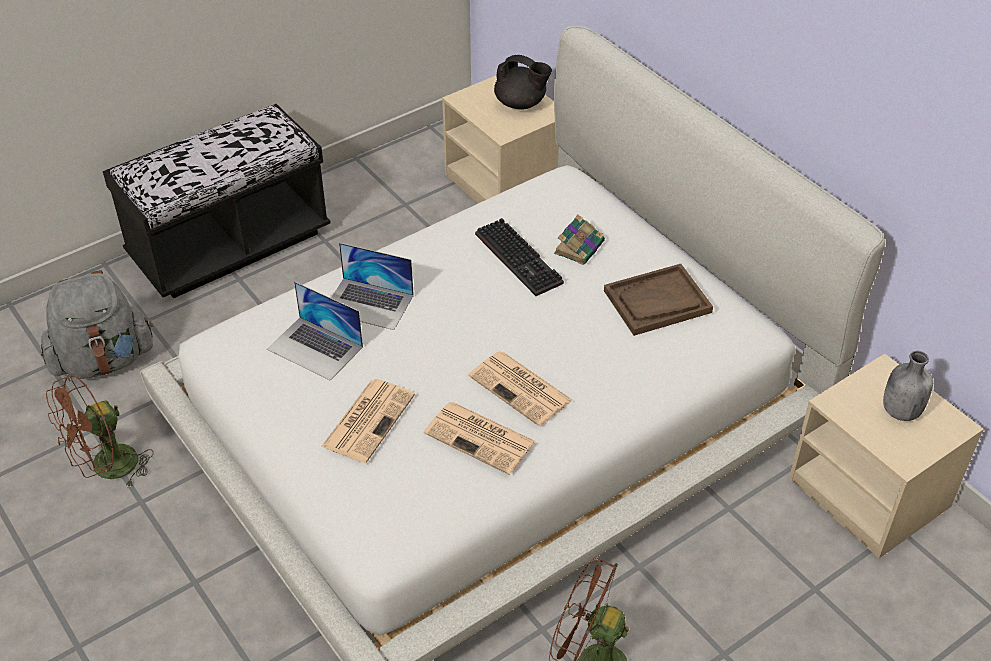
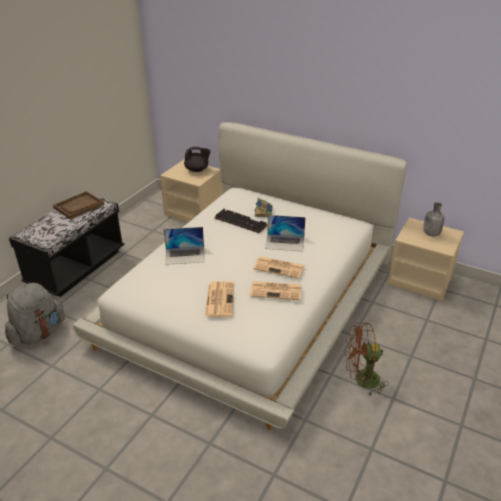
camera: 25 degrees left, 10 degrees down
(107, 469) = (70, 381): brown fan -> none
(315, 348) = (172, 279): laptop -> laptop (285, 242)
(657, 302) = (310, 222): brown tray -> brown tray (79, 206)

